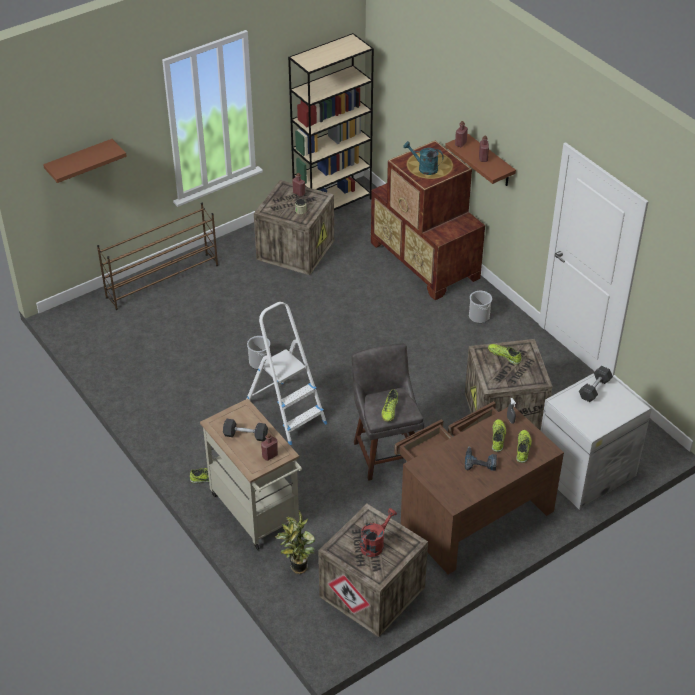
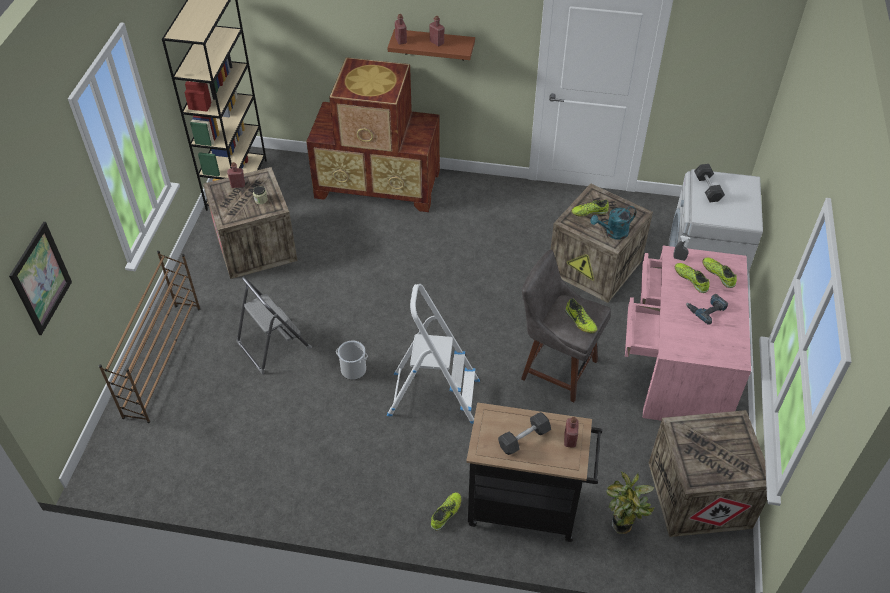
camera: 45 degrees left, 5 degrees up
(79, 161) = (41, 278): brown shelf -> picture
(230, 314) = (271, 345): none -> grey step ladder
(256, 512) = (526, 508): beige cart -> black cart
(375, 544) = (716, 447): red watering can -> none
(424, 168) = (370, 86): turquoise watering can -> turquoise watering can (613, 233)
(471, 512) = (676, 365): brown desk -> pink desk
(479, 316) = (478, 202): bucket -> none

